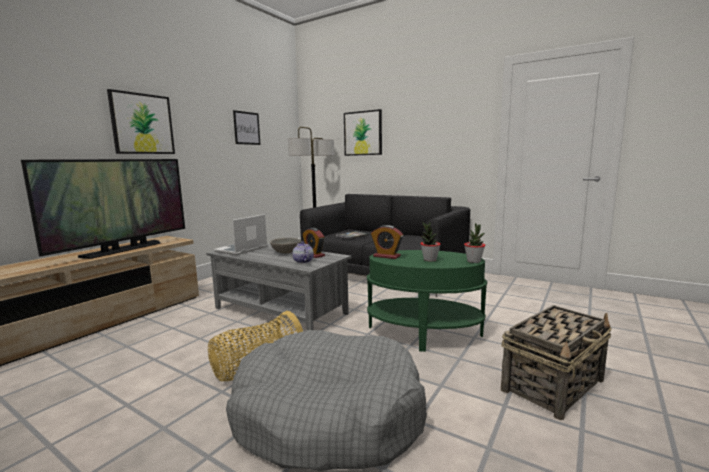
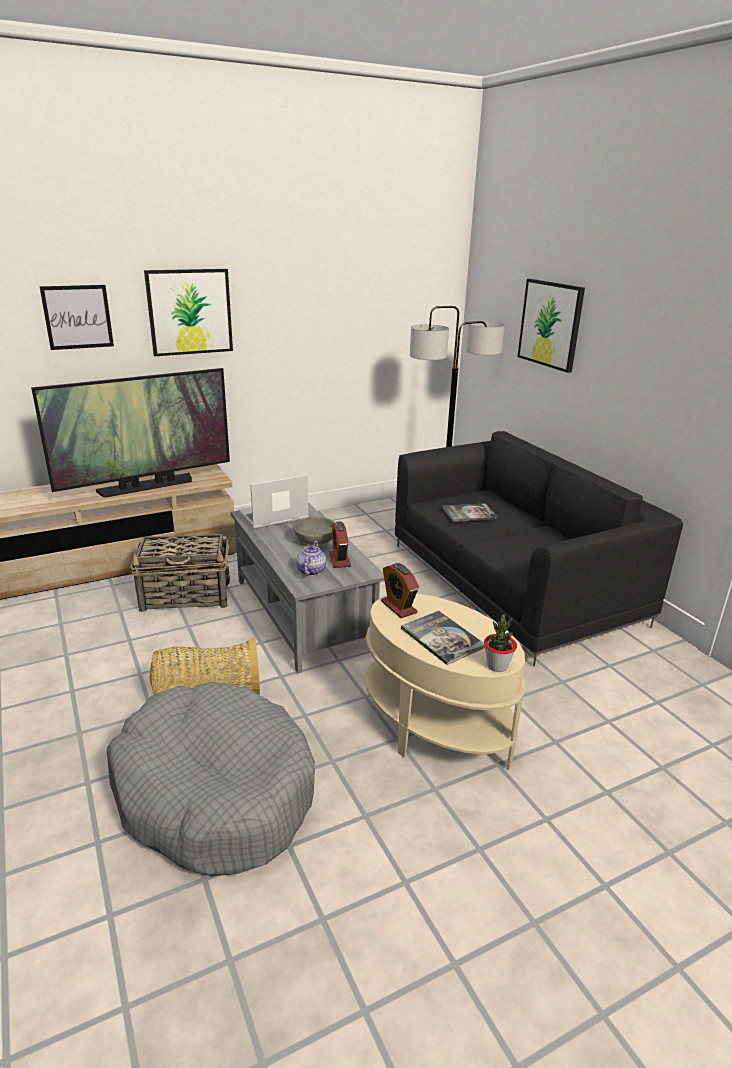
camera: 30 degrees right, 15 degrees up
(246, 128) = (357, 299): picture -> picture (77, 317)
(423, 334) = (435, 727): green side table -> beige side table
(429, 260) = (442, 638): potted plant -> book
(553, 385) = (506, 890): basket -> basket (187, 596)

